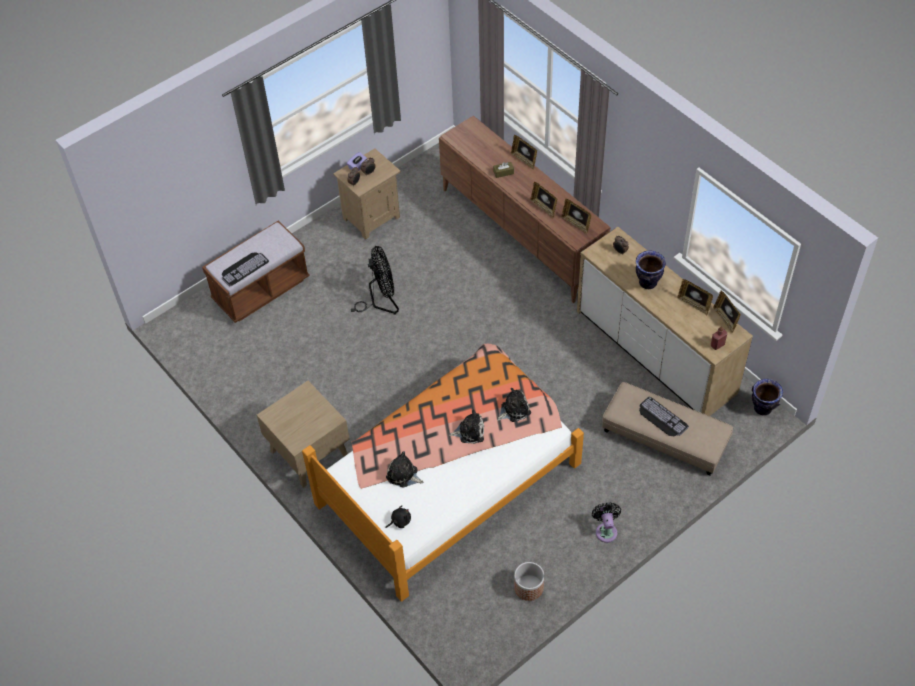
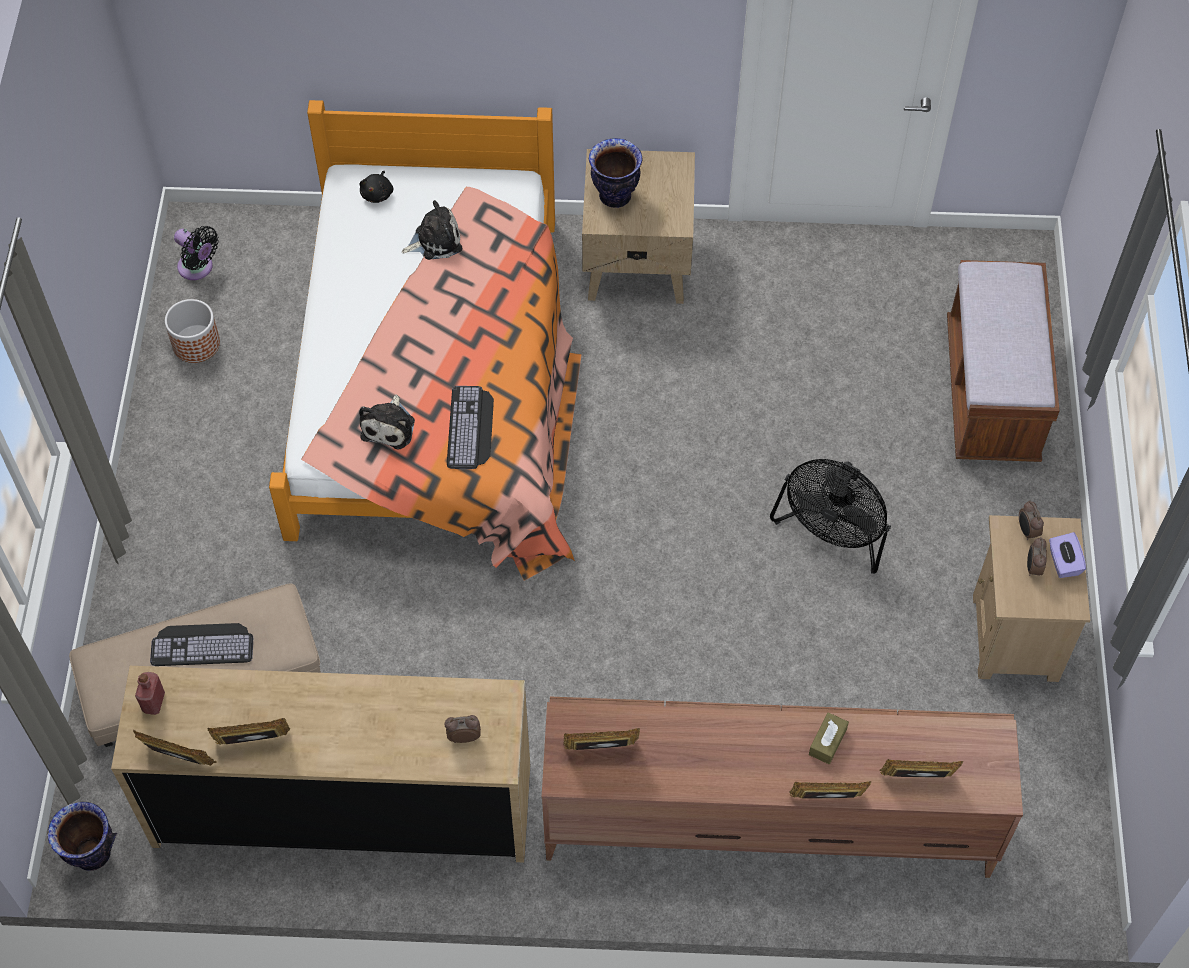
camera: 130 degrees right, 5 degrees up
(243, 267) = (989, 301): keyboard -> keyboard (471, 428)
(469, 431) = (414, 351): plush toy -> none
(544, 207) = (685, 734): picture frame -> picture frame (917, 779)
(606, 530) = (165, 484): black fan -> black fan (198, 268)
(647, 282) = (364, 718): vase -> vase (615, 196)

